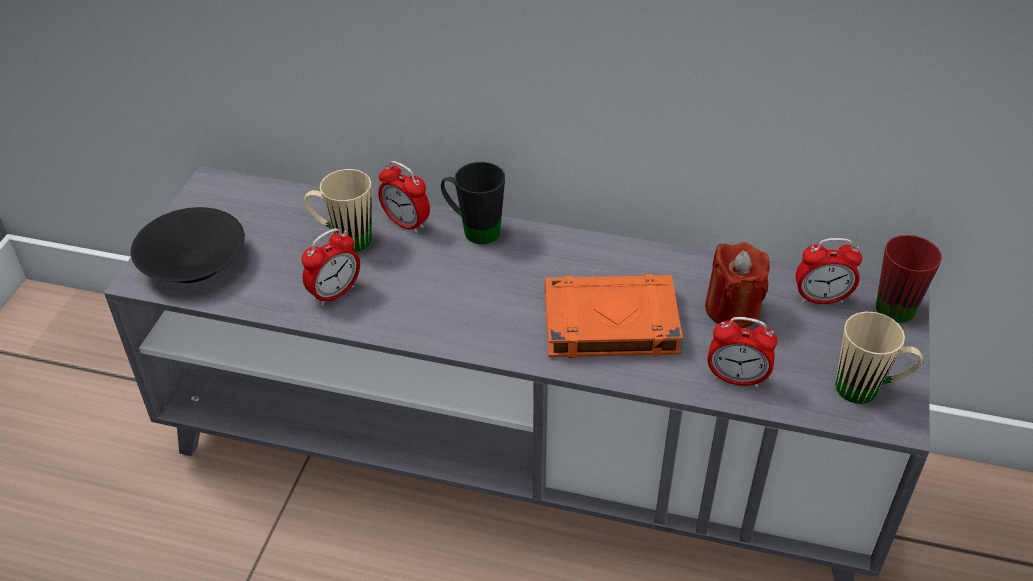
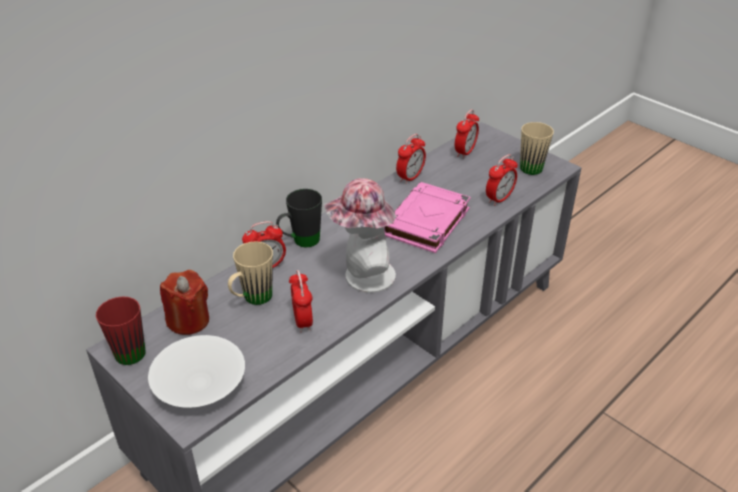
camera: 60 degrees left, 5 degrees down
(192, 263) = (200, 385): black bowl -> white bowl
(449, 309) = (363, 277): none -> hat
(608, 323) = (426, 223): orange book -> pink book
(698, 268) = (410, 177): none -> alarm clock
(732, 309) = (450, 180): red candle -> red candle (189, 320)
(896, 302) = (485, 134): red mug -> red mug (126, 349)

